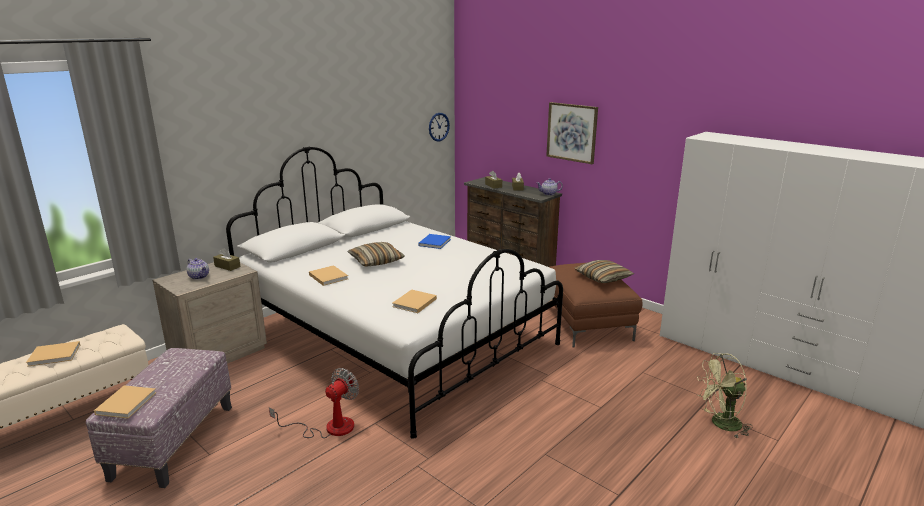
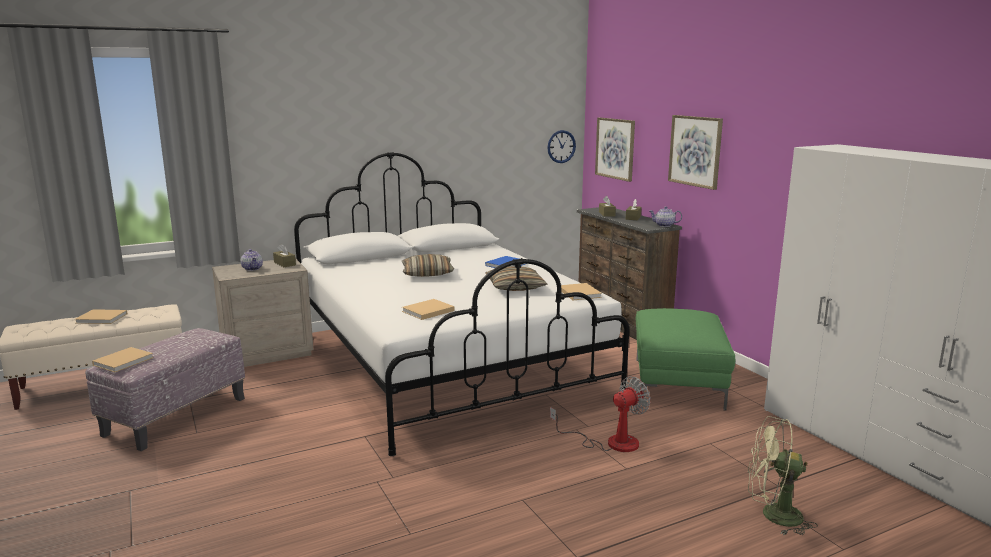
camera: 20 degrees right, 5 degrees down
(328, 276) = (366, 280): beige book -> beige book (579, 293)
(329, 427) = (318, 431): fan -> fan (611, 442)
(489, 128) = (615, 148): none -> picture
(585, 322) = (676, 382): brown ottoman -> green ottoman
(603, 278) = (695, 325): pillow -> pillow (515, 287)

